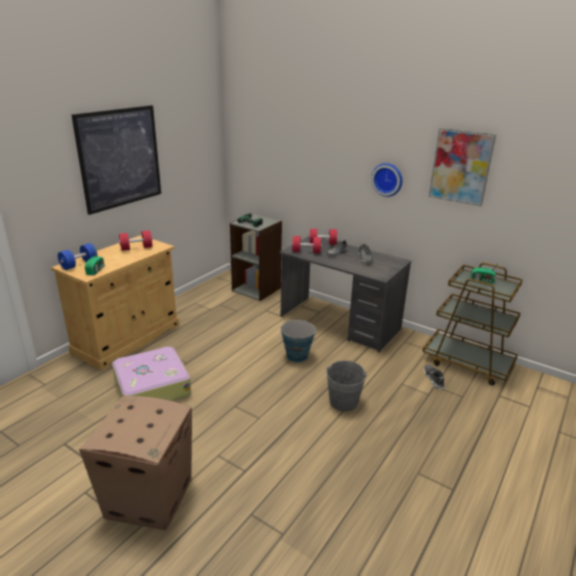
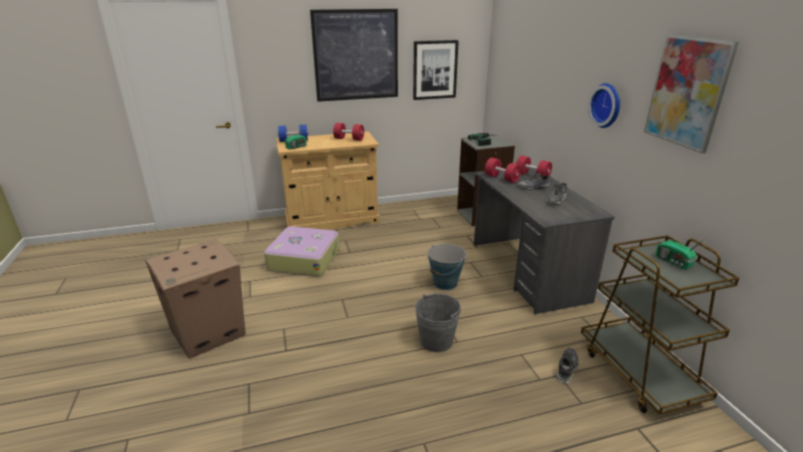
camera: 40 degrees right, 0 degrees up
(187, 161) = (435, 70): none -> picture

